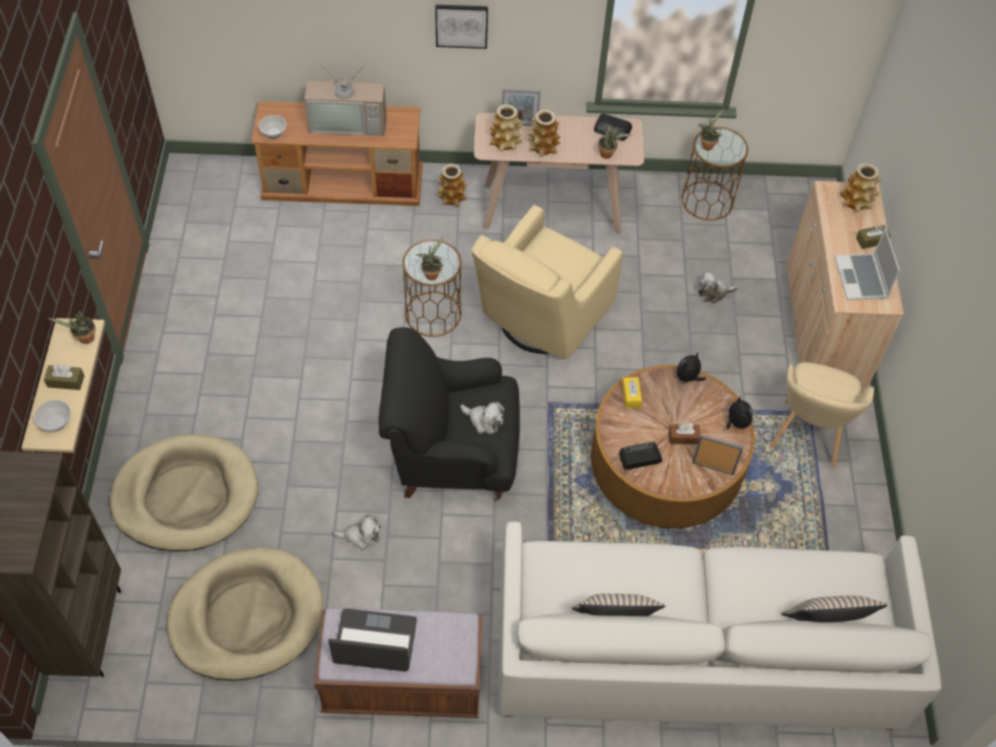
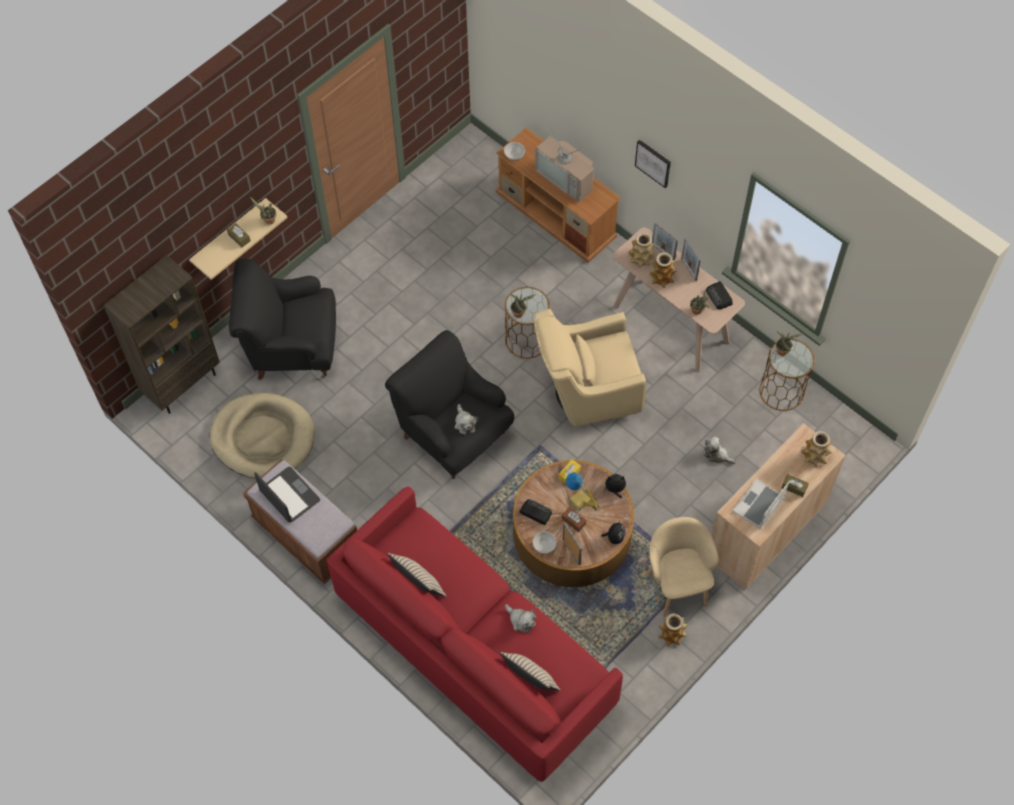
camera: 45 degrees right, 5 degrees up
(56, 423) = (215, 257): bowl -> bowl (544, 546)
(186, 496) = (292, 347): beige dog bed -> black armchair
(361, 536) = (360, 441): plush toy -> plush toy (521, 620)
(452, 197) = (614, 271): vase -> vase (671, 634)
(559, 124) = (689, 269): none -> picture frame
(668, 414) = (579, 501): none -> table lamp
(694, 653) = (473, 649): white sofa -> red sofa
(806, 435) = (676, 586): beige armchair -> beige armchair turned 105 degrees clockwise

